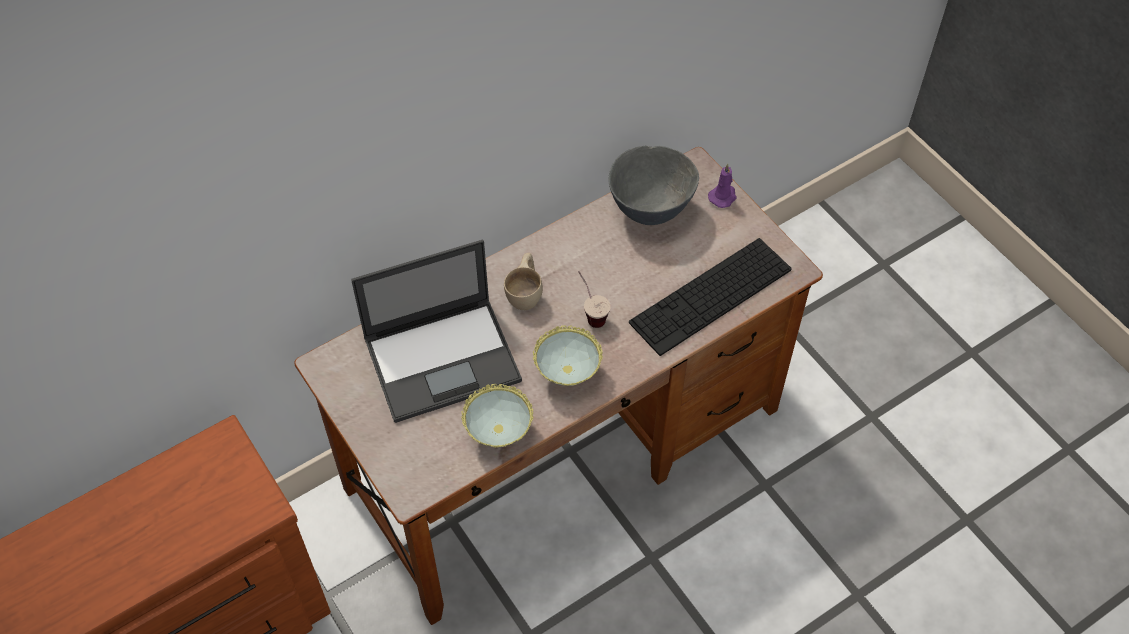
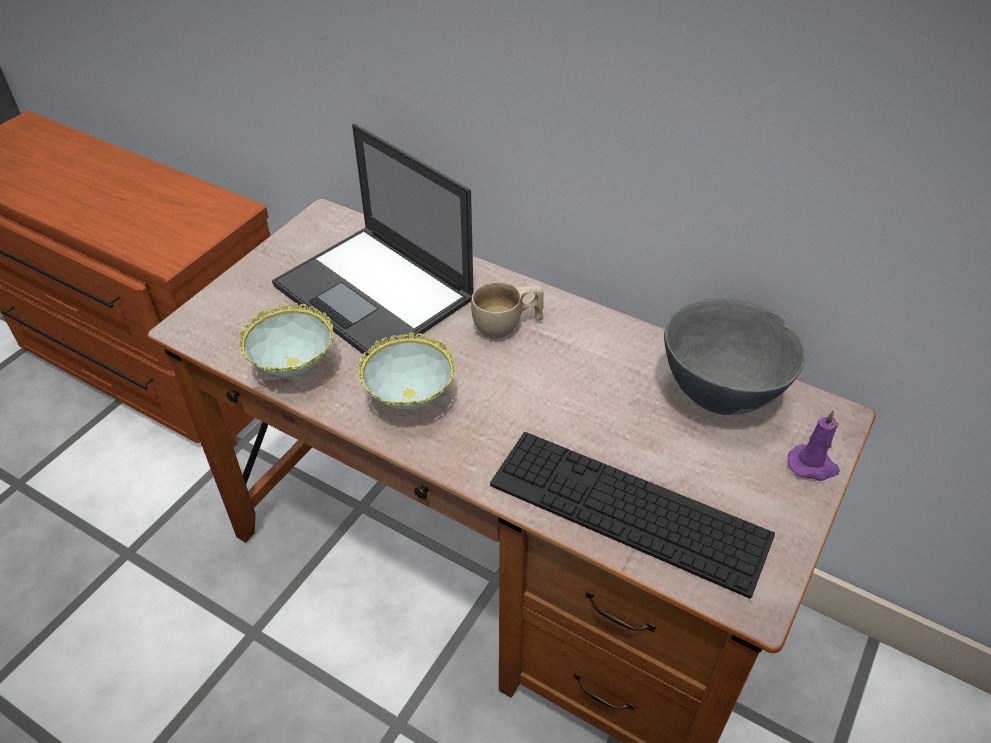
camera: 65 degrees right, 10 degrees down
(590, 313) = (515, 392): cup -> none

